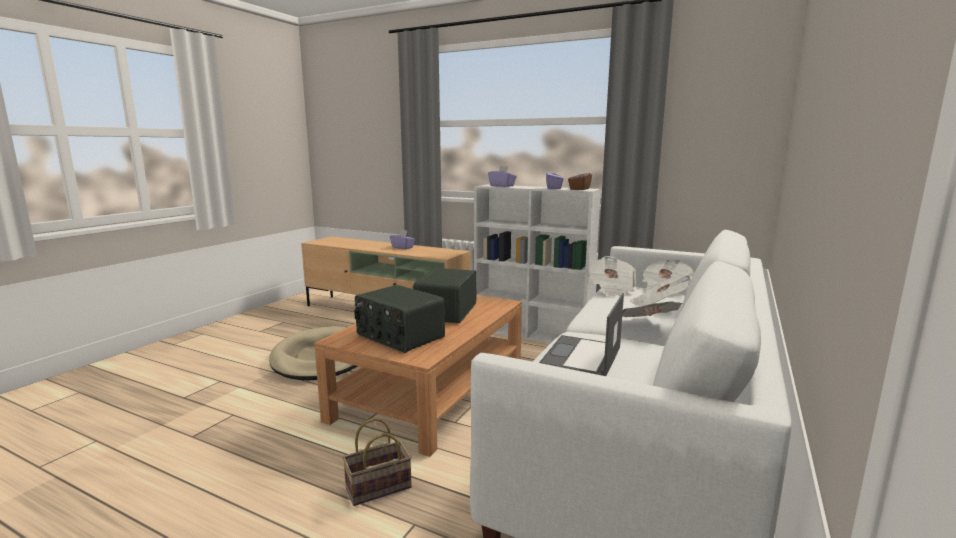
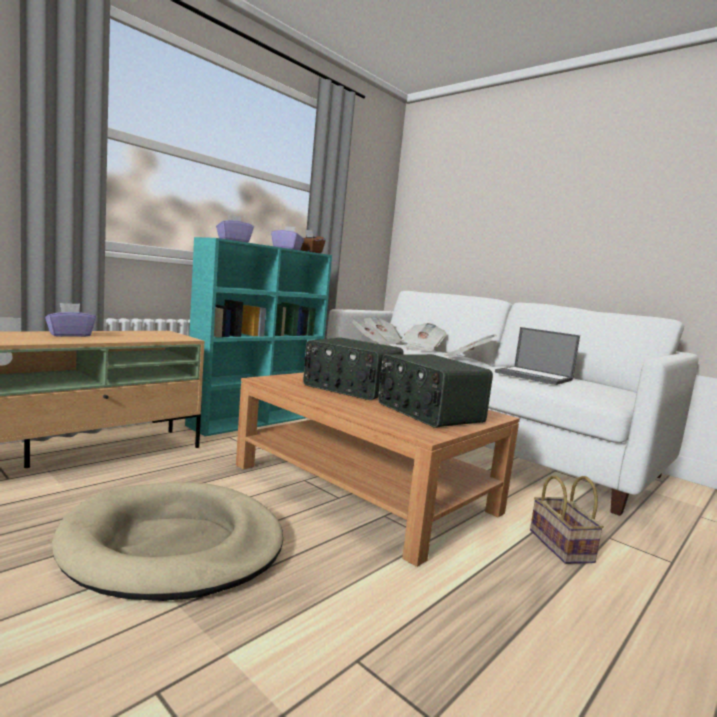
camera: 75 degrees left, 5 degrees down
(399, 337) = (428, 413): radio -> radio turned 90 degrees clockwise
(533, 334) = (257, 420): white bookcase -> turquoise bookcase

